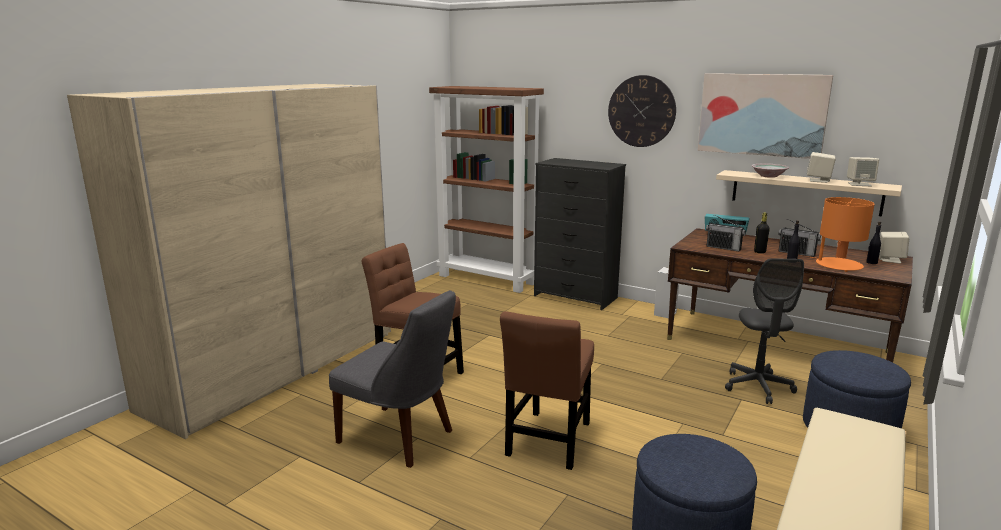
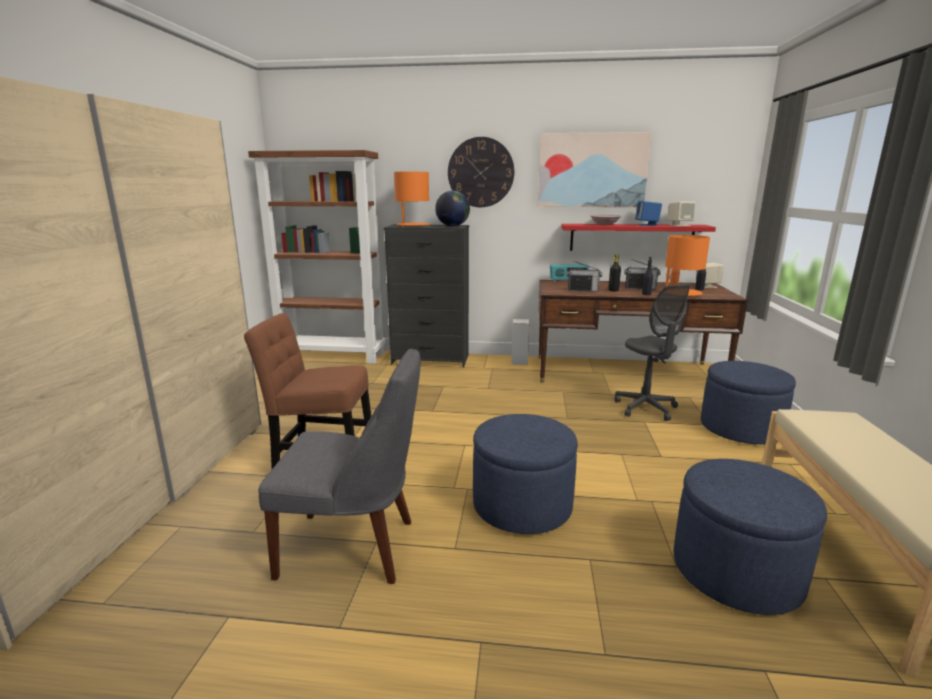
camera: 25 degrees left, 0 degrees up
(548, 442) = (522, 505): brown chair -> blue ottoman
(567, 161) = (412, 225): none -> orange table lamp
(603, 165) = (452, 226): none -> globe
(805, 192) = (631, 237): beige shelf -> red shelf
(818, 180) = (647, 225): beige speaker -> blue speaker

